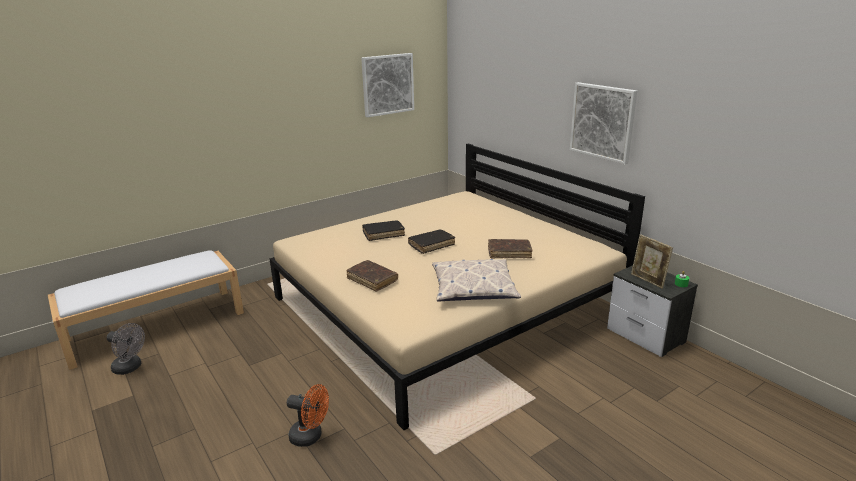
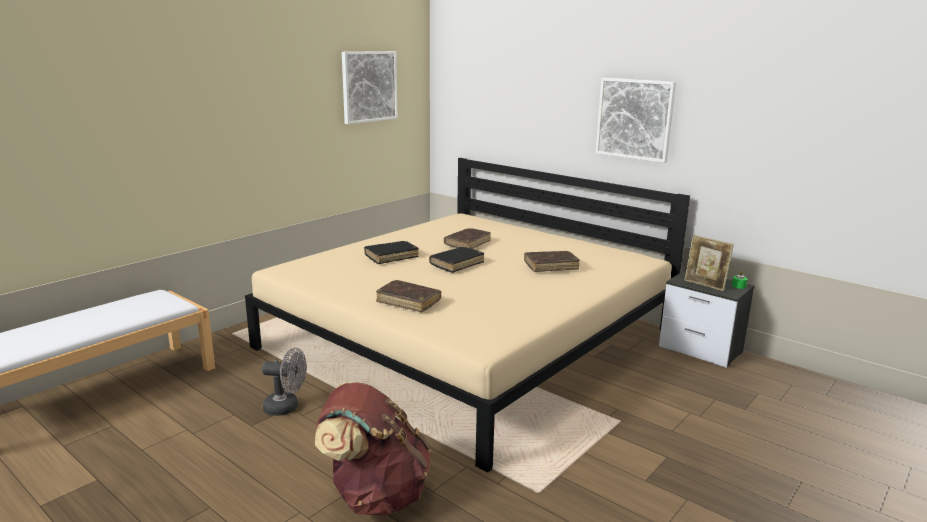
camera: 15 degrees left, 5 degrees down
(130, 368) = (78, 447): grey fan -> grey fan (286, 408)
(311, 436) = (375, 495): orange fan -> brown backpack
(453, 224) = (467, 244): none -> brown book
(473, 288) = (533, 302): pillow -> none

